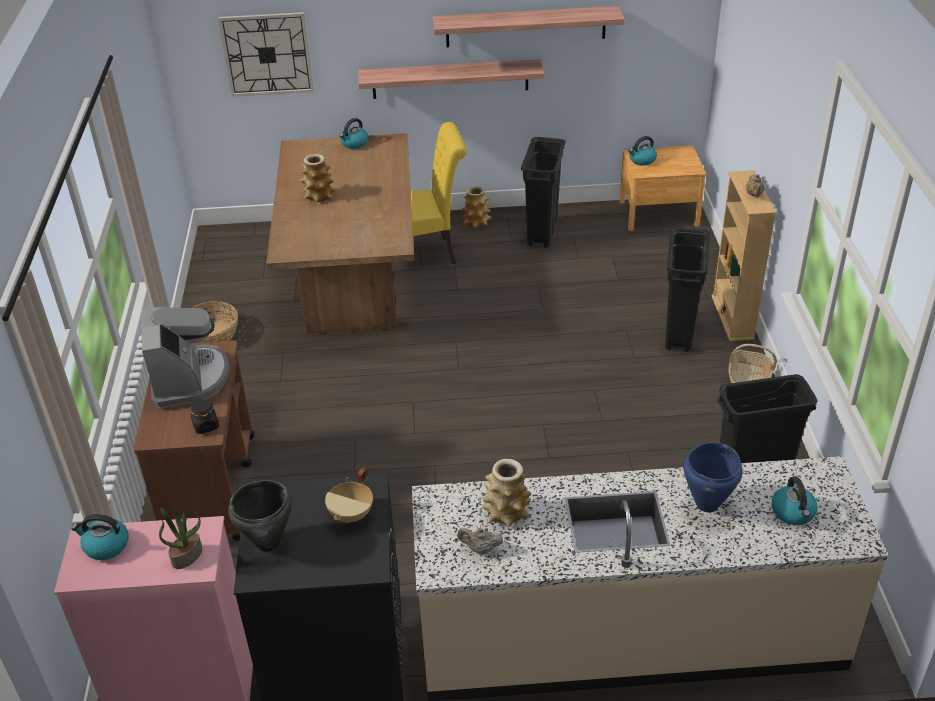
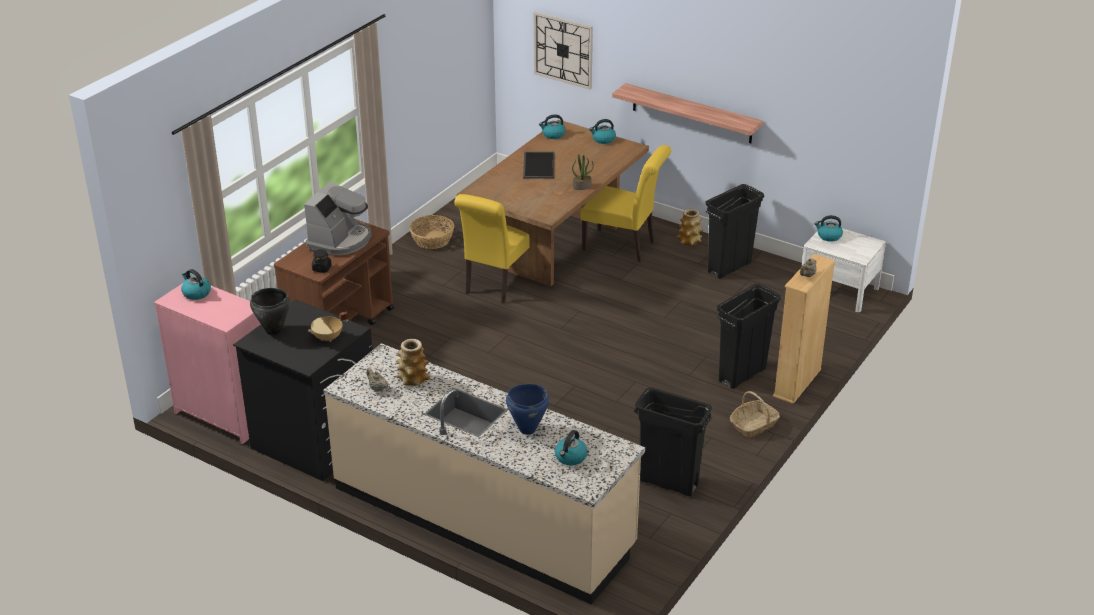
camera: 35 degrees right, 5 degrees down
(187, 555) = (226, 315): potted plant -> potted plant (582, 186)
(296, 158) = (553, 135): none -> kettle
(319, 196) = (538, 165): vase -> tray
(338, 353) = (496, 285): none -> yellow chair
(525, 26) = (754, 89): shelf -> none
(658, 213) = (838, 290): brown nightstand -> white nightstand

